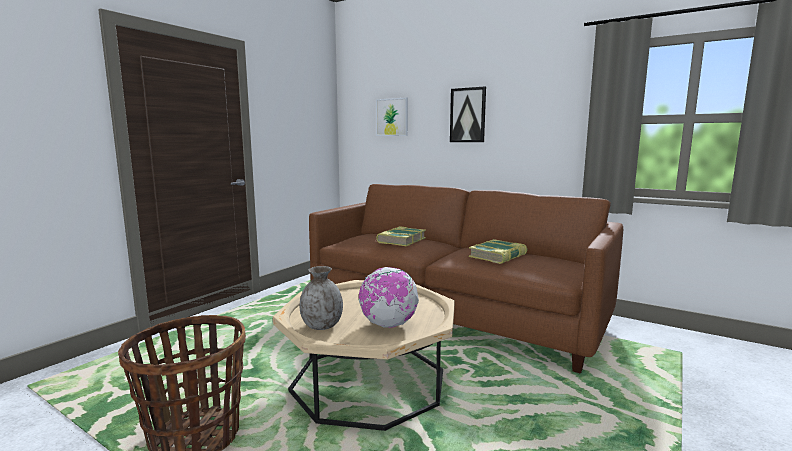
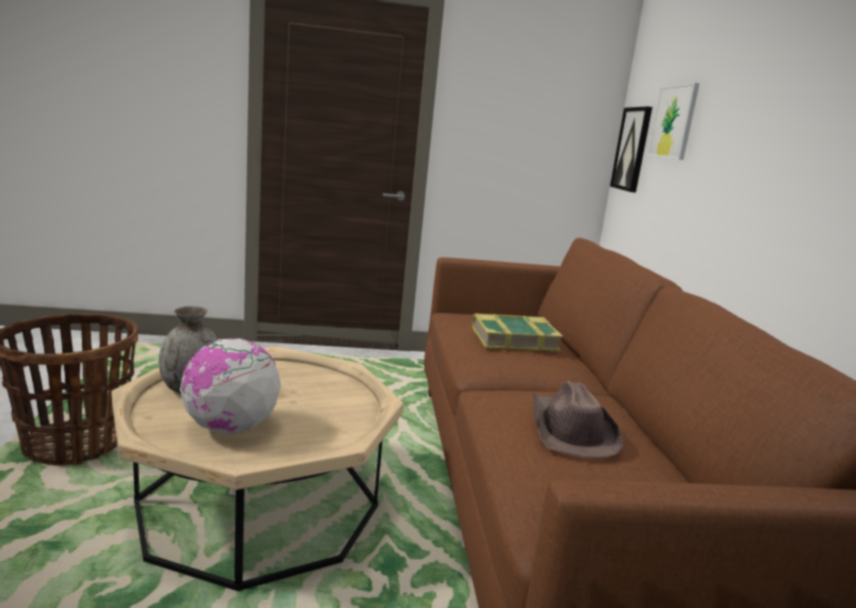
camera: 50 degrees right, 5 degrees up
(468, 115) = (773, 123): picture -> picture (632, 149)
(498, 256) = (570, 430): book -> brown hat

